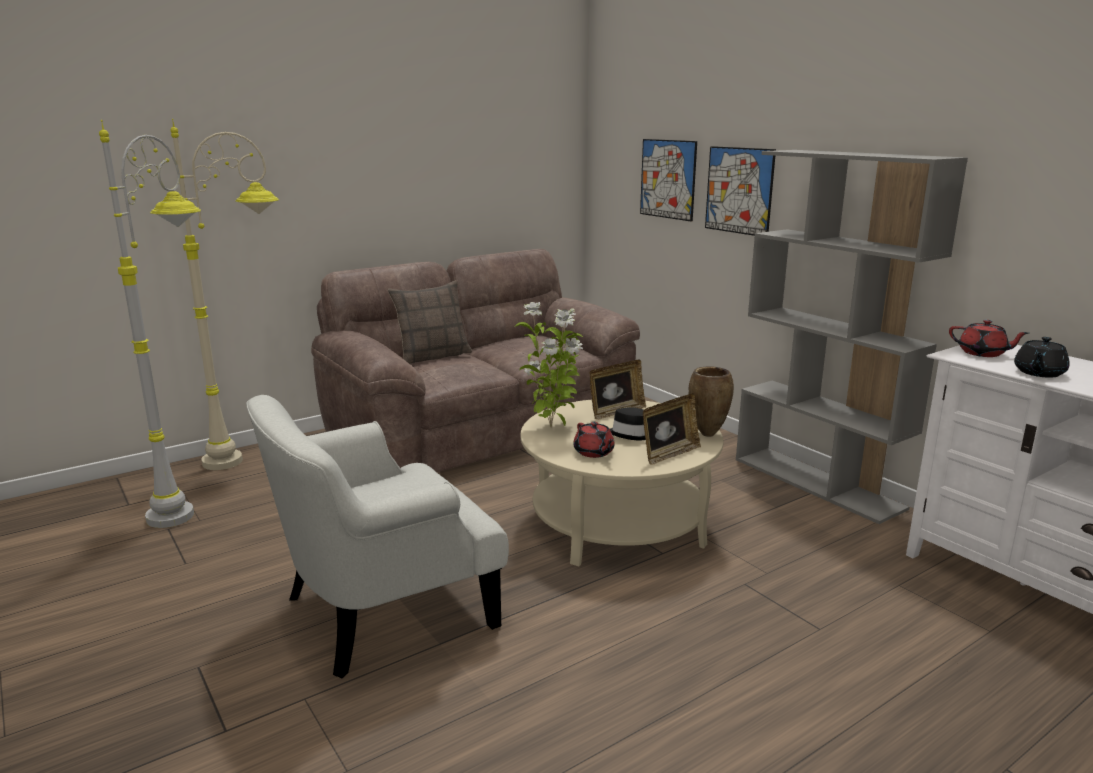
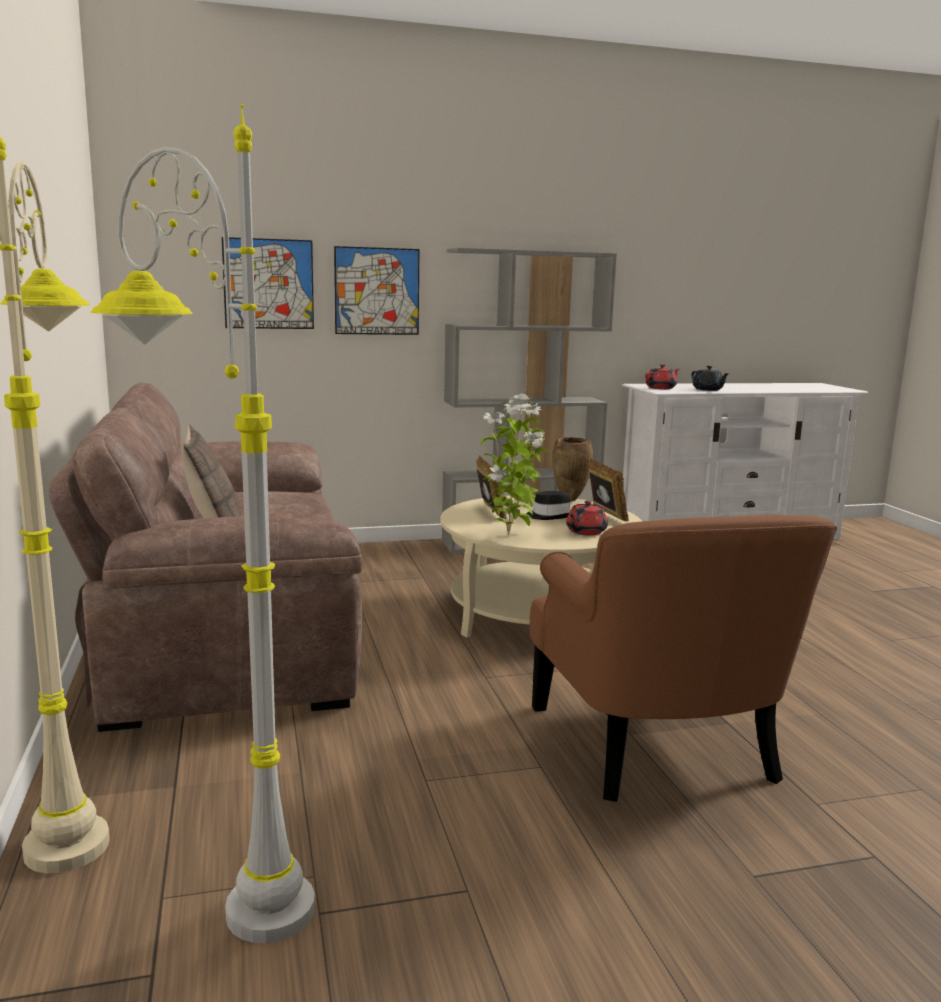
camera: 70 degrees left, 5 degrees down
(383, 610) = (658, 744): white armchair -> brown armchair
(594, 452) = (585, 532): red teapot -> red teapot turned 135 degrees clockwise

